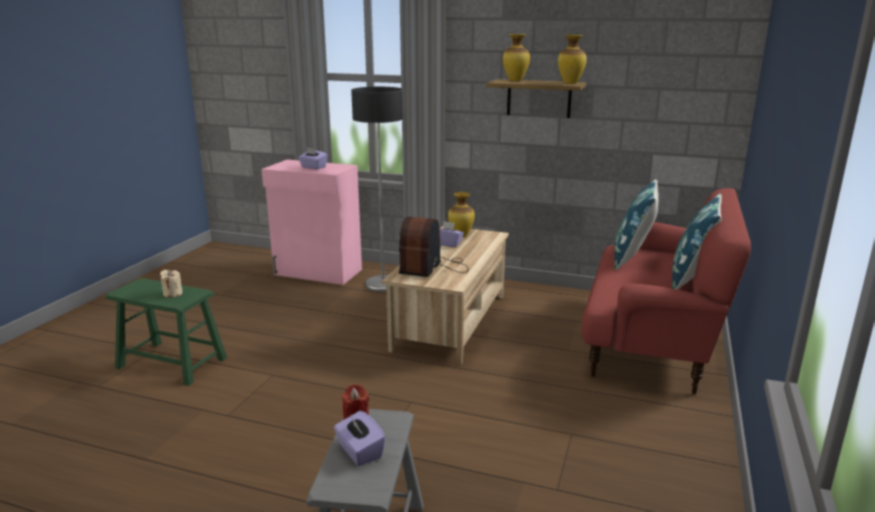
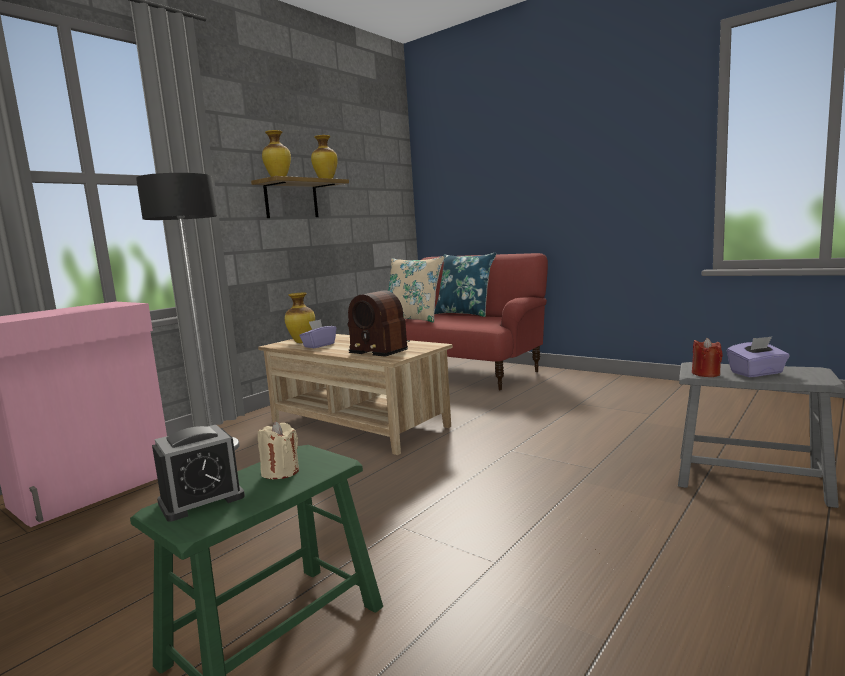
camera: 70 degrees left, 10 degrees down
(146, 286) = (201, 500): none -> alarm clock
(313, 167) = (69, 310): purple tissue box -> none
(632, 258) = (413, 319): blue pillow -> beige pillow

